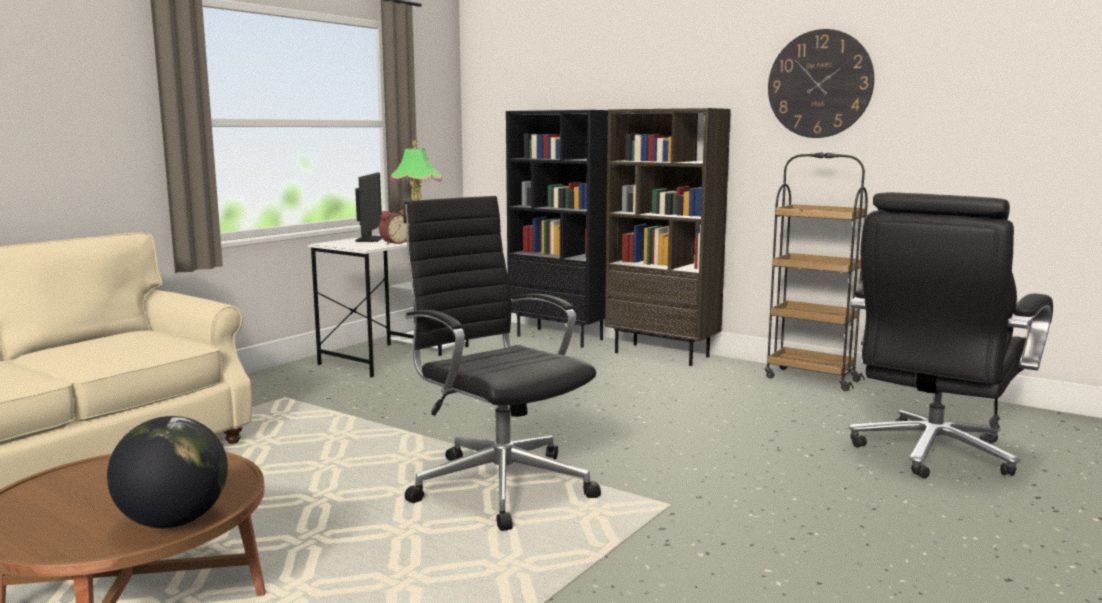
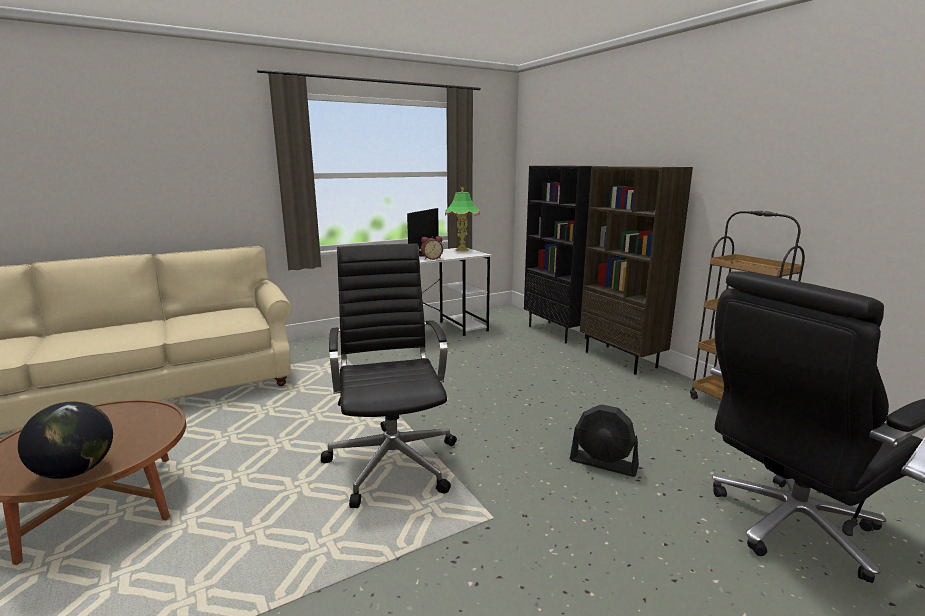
camera: 25 degrees right, 5 degrees up
(734, 443) = (603, 463): none -> black fan
(819, 84) = (773, 145): wall clock -> none

